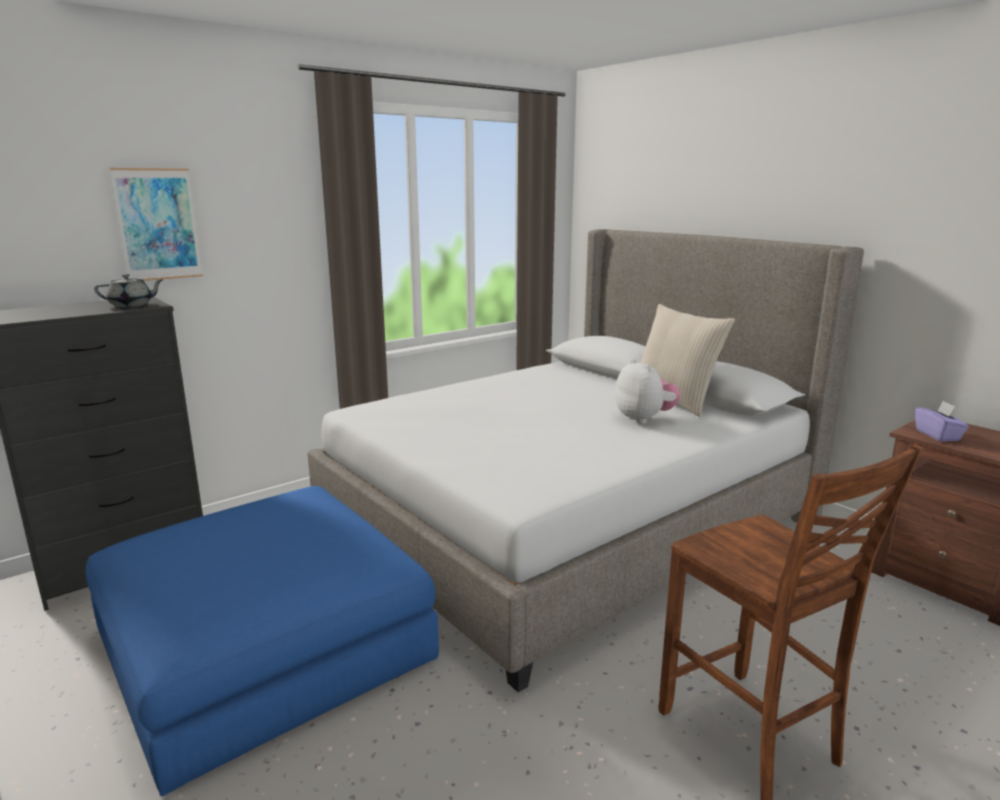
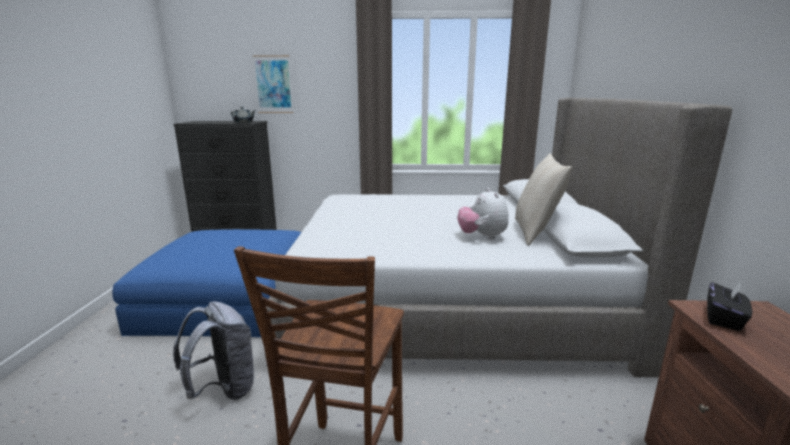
camera: 40 degrees right, 0 degrees up
(490, 751) = (224, 389): none -> grey backpack
(644, 419) = (482, 237): plush toy -> plush toy turned 150 degrees clockwise
(937, 435) = (724, 319): purple tissue box -> black tissue box

